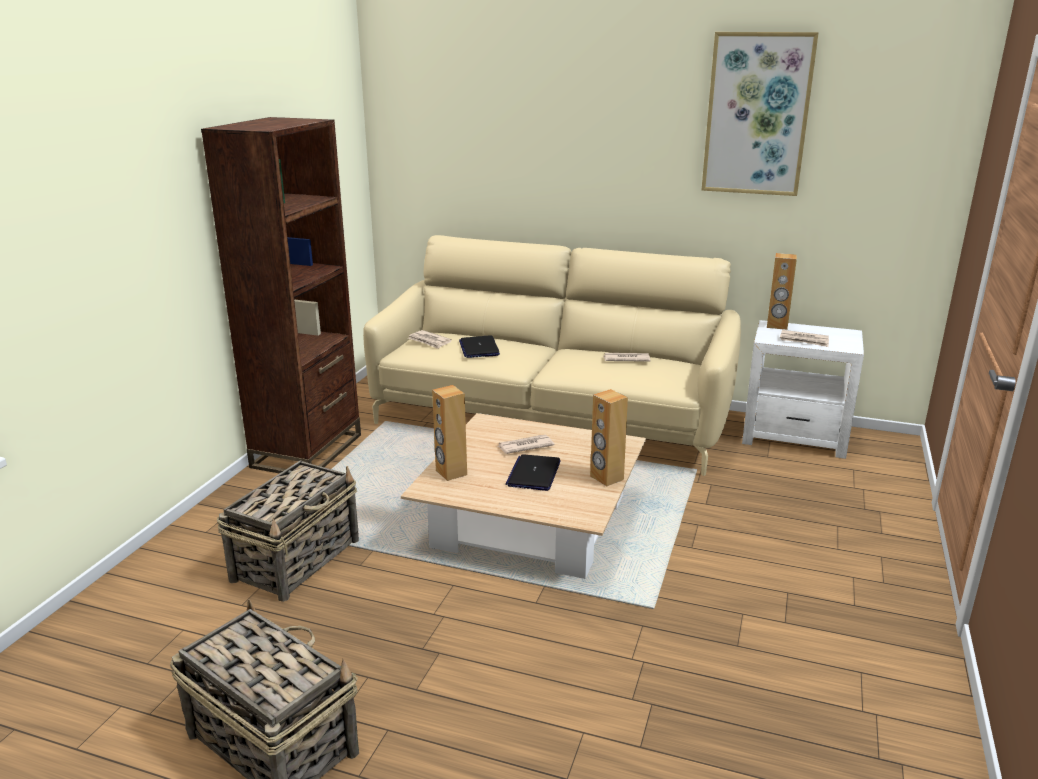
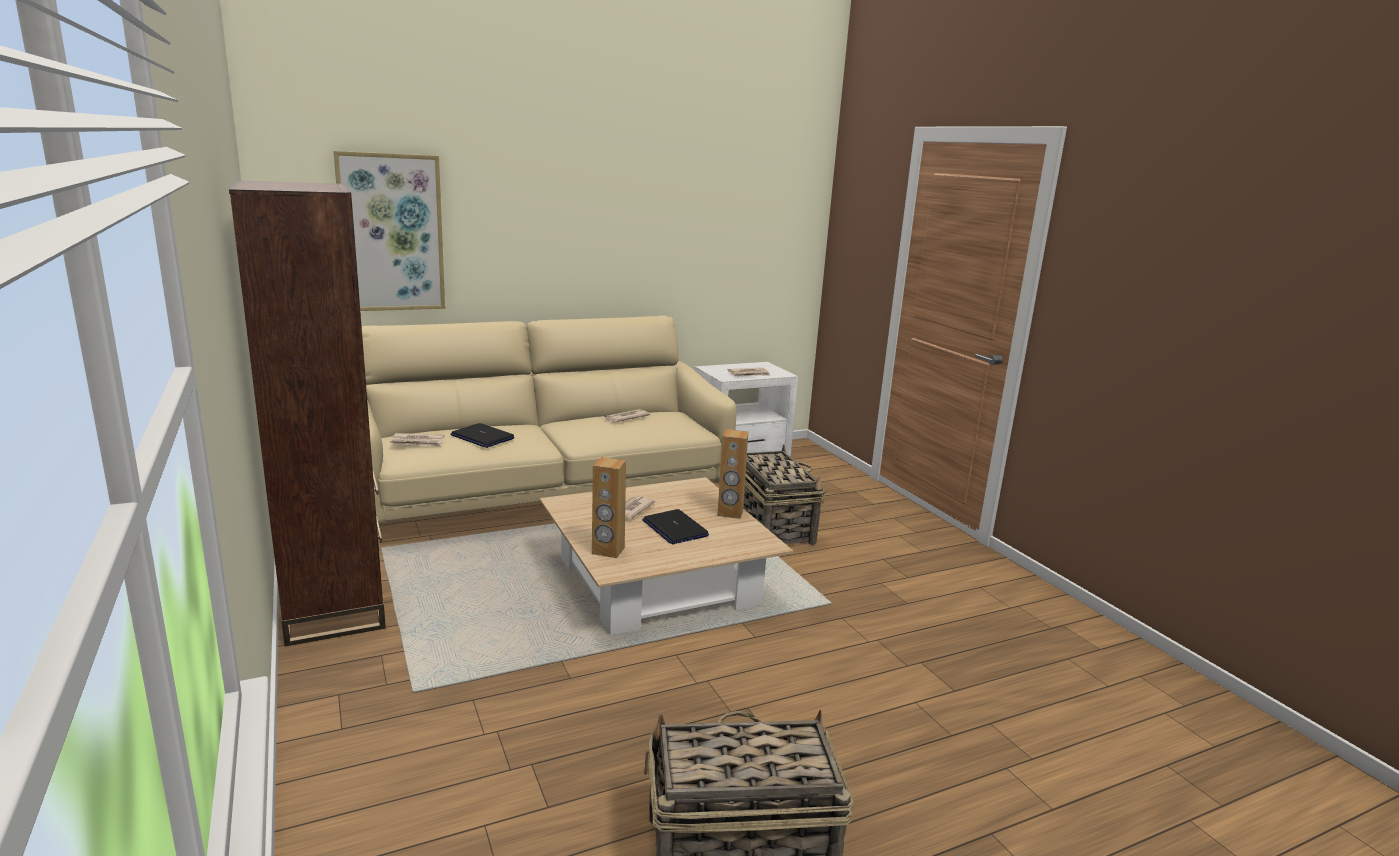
camera: 45 degrees left, 5 degrees down
(297, 559) = (499, 702): basket -> basket (771, 525)
(757, 115) = (680, 187): picture -> picture (391, 233)
(777, 326) = (714, 368): brown speaker -> none

